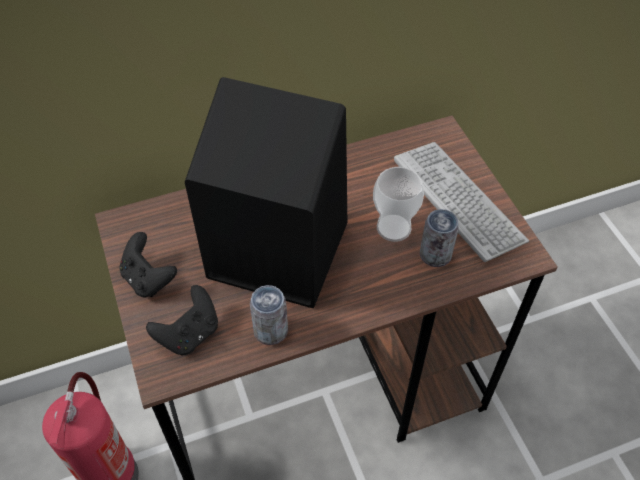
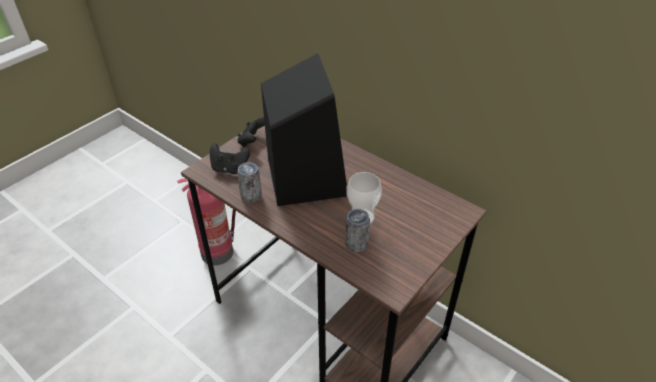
camera: 60 degrees right, 10 degrees down
(458, 200) = (411, 239): keyboard -> none

